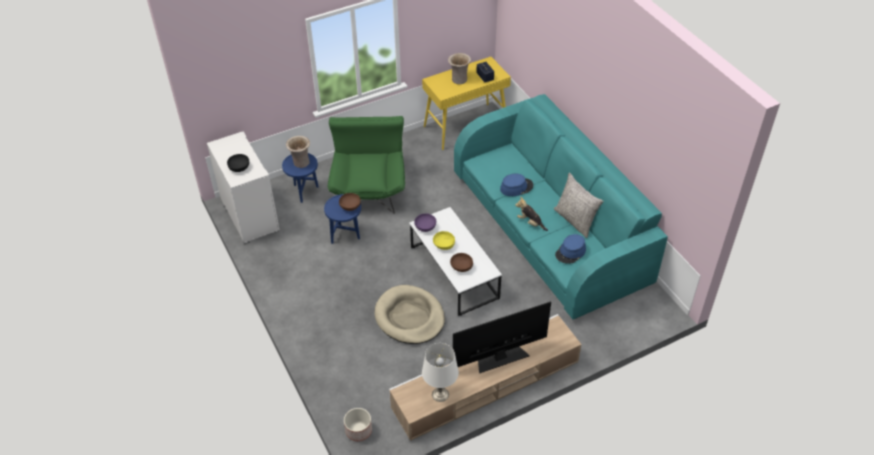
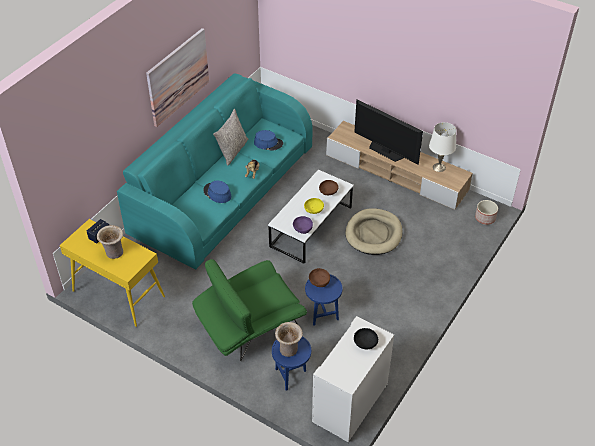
camera: 120 degrees left, 0 degrees up
(611, 109) = (178, 77): none -> picture

